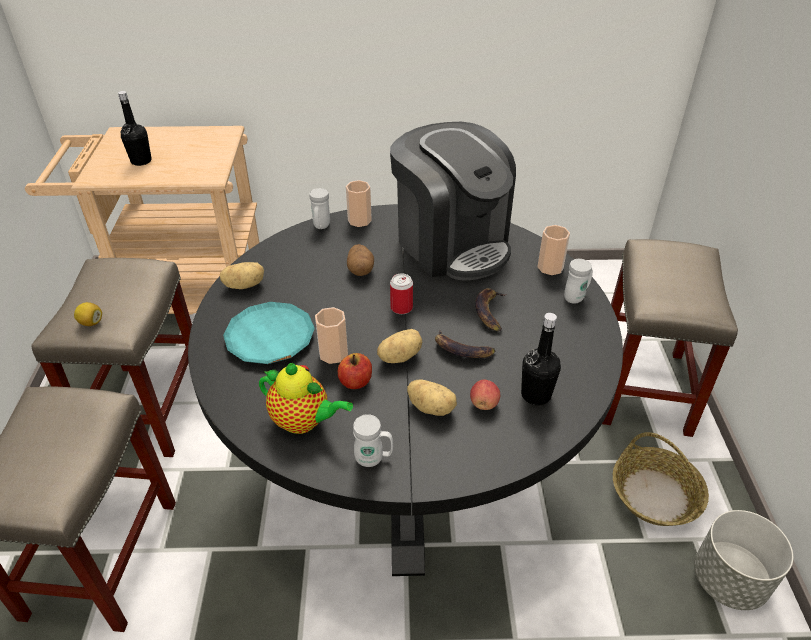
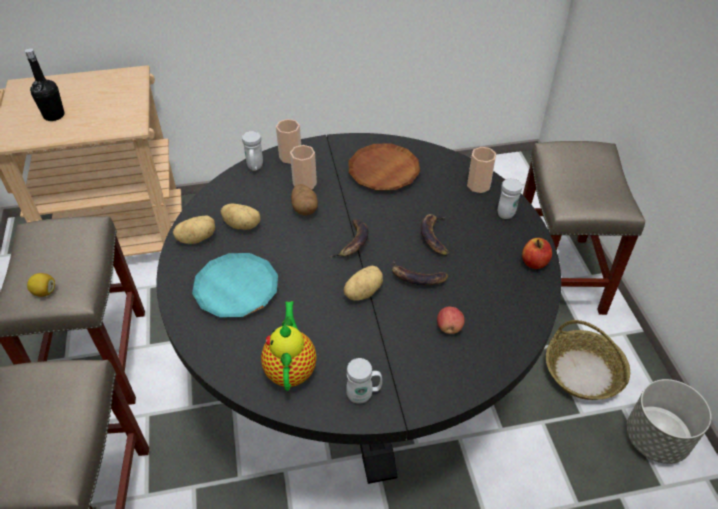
camera: 10 degrees left, 5 degrees up
(304, 422) = (291, 368): teapot -> teapot turned 105 degrees counterclockwise
(333, 353) = (300, 297): cup -> cup (304, 183)
(356, 382) = (328, 322): apple -> apple (534, 262)
(401, 308) = (352, 243): can -> banana
(432, 407) = (403, 337): potato -> potato (242, 225)
(452, 243) = (383, 171): coffee machine -> brown plate
(536, 395) = (492, 312): black bottle -> none

